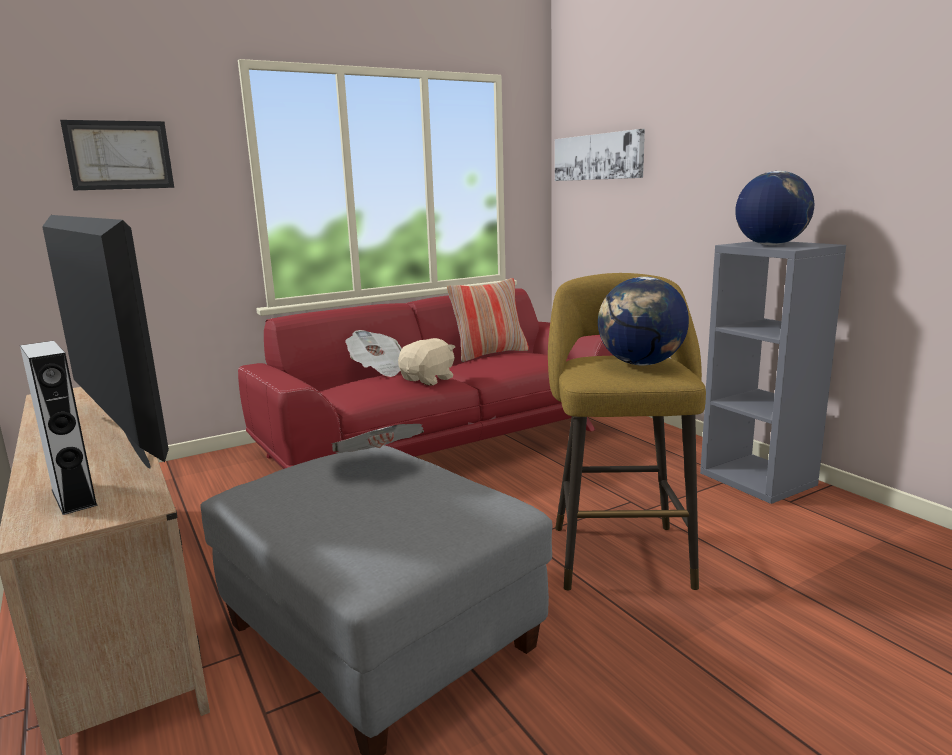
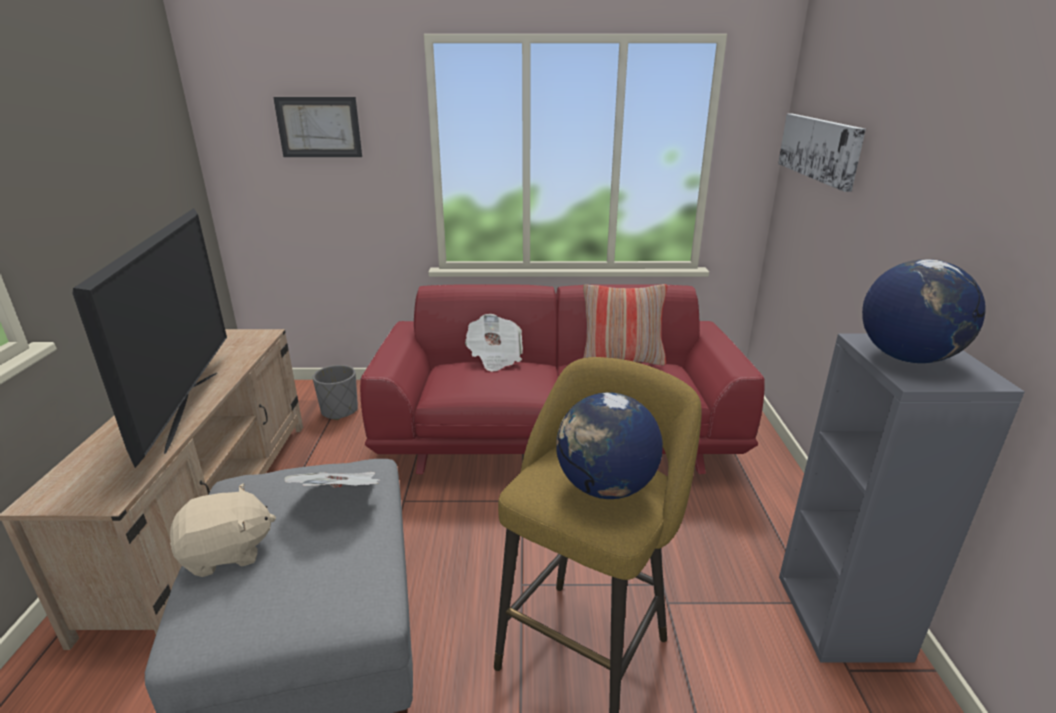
camera: 30 degrees right, 10 degrees up
(73, 497) = (95, 469): grey speaker -> none
(184, 485) = (339, 411): none -> grey planter
(428, 380) = (520, 385): beige plush toy -> beige plush toy (227, 553)

